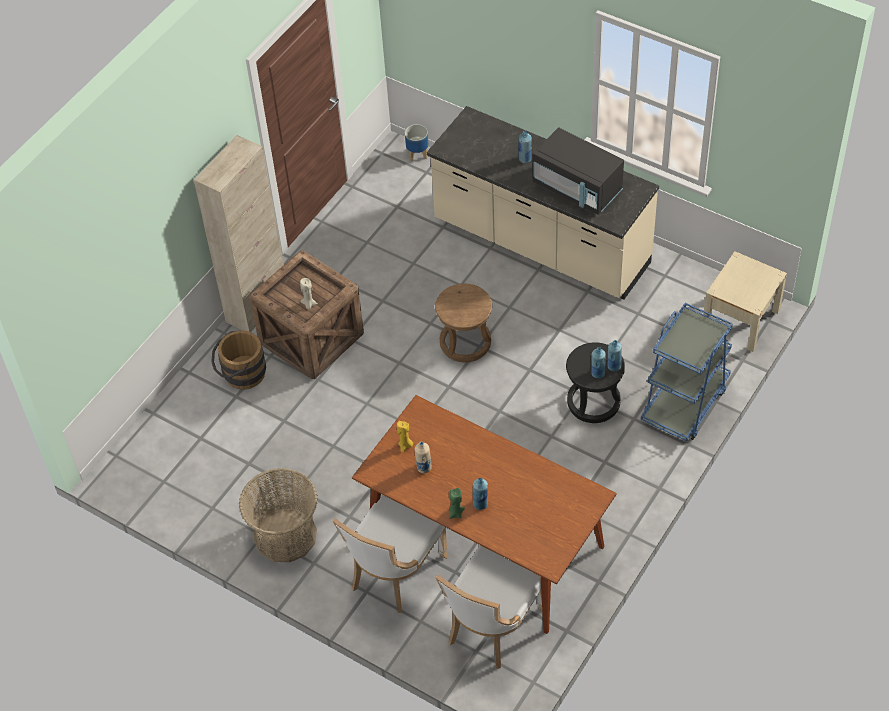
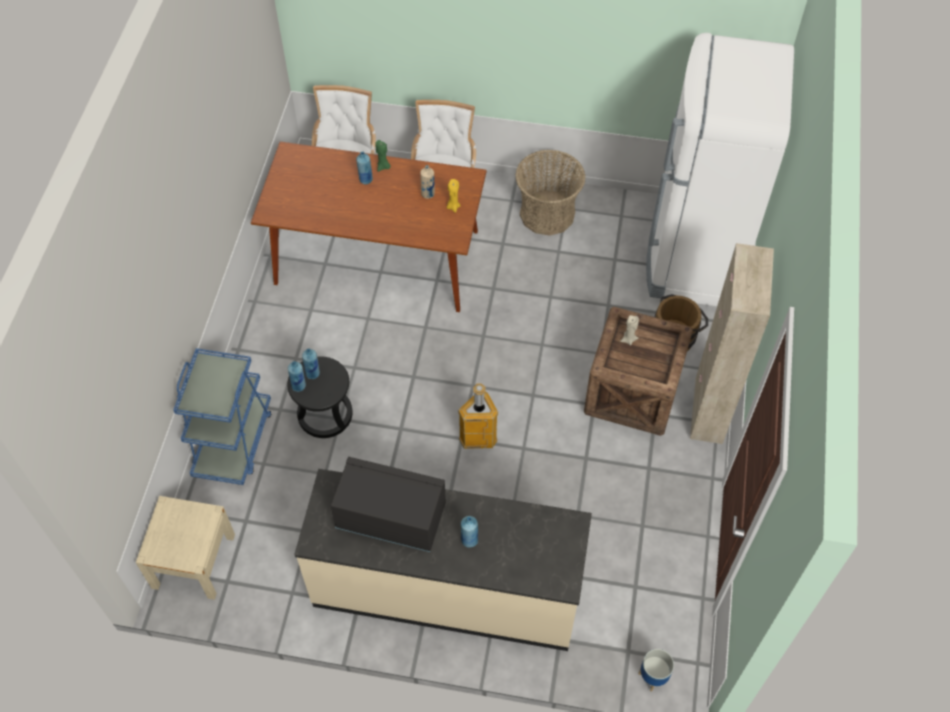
camera: 155 degrees right, 5 degrees up
(173, 440) = (693, 259): none -> white fridge
(465, 342) = (477, 438): brown stool -> trash can

